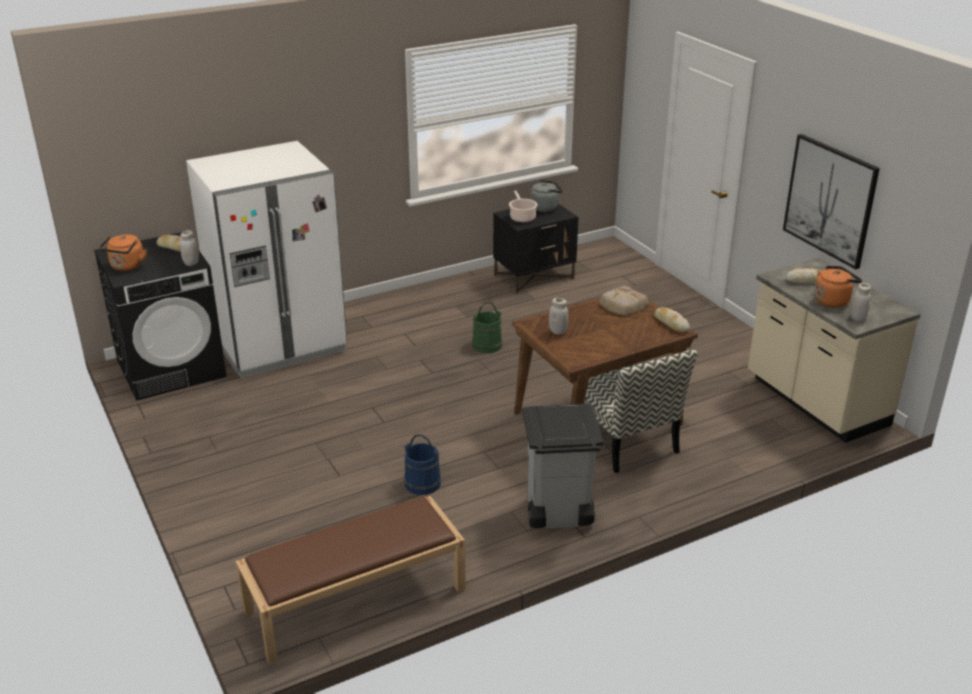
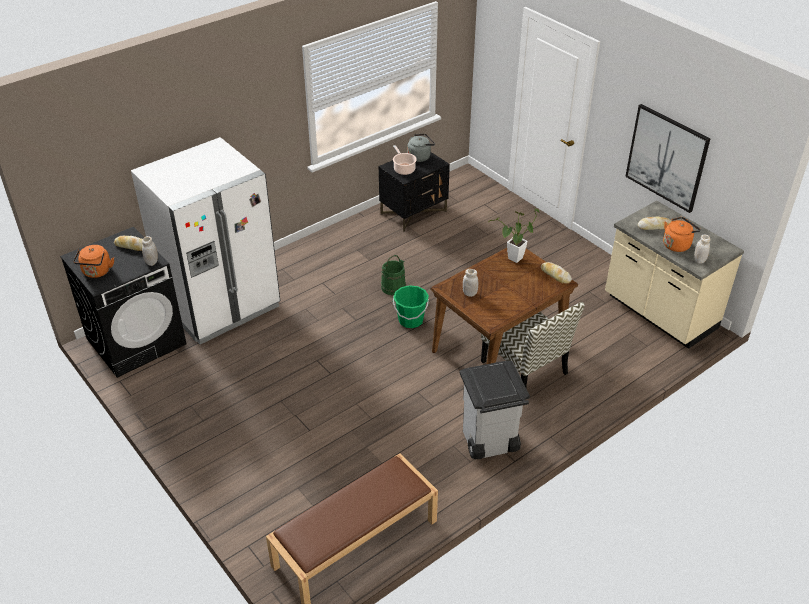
camera: 10 degrees left, 10 degrees up
(422, 483) = (377, 428): blue bucket -> none
(498, 379) = (410, 320): none -> green bucket
(622, 305) = (513, 260): bread -> potted plant

